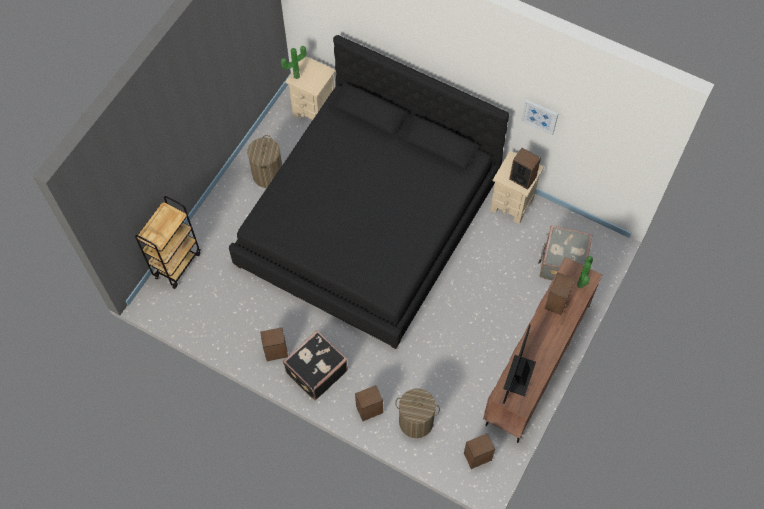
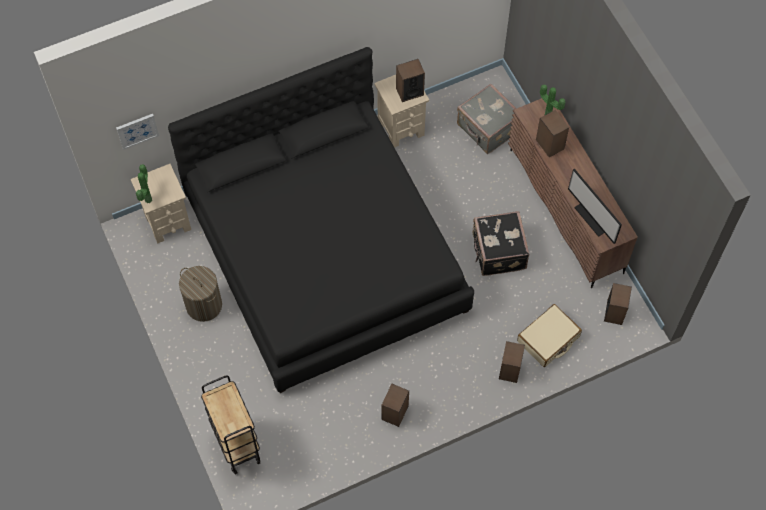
camera: 55 degrees left, 0 degrees up
(315, 371) = (440, 391): black suitcase -> black suitcase (498, 252)
(416, 421) = (548, 339): laundry basket -> beige suitcase
(540, 116) = (394, 25): picture -> picture (137, 130)

